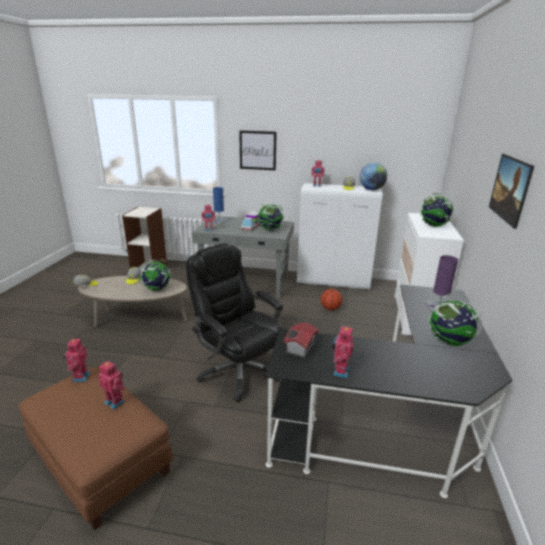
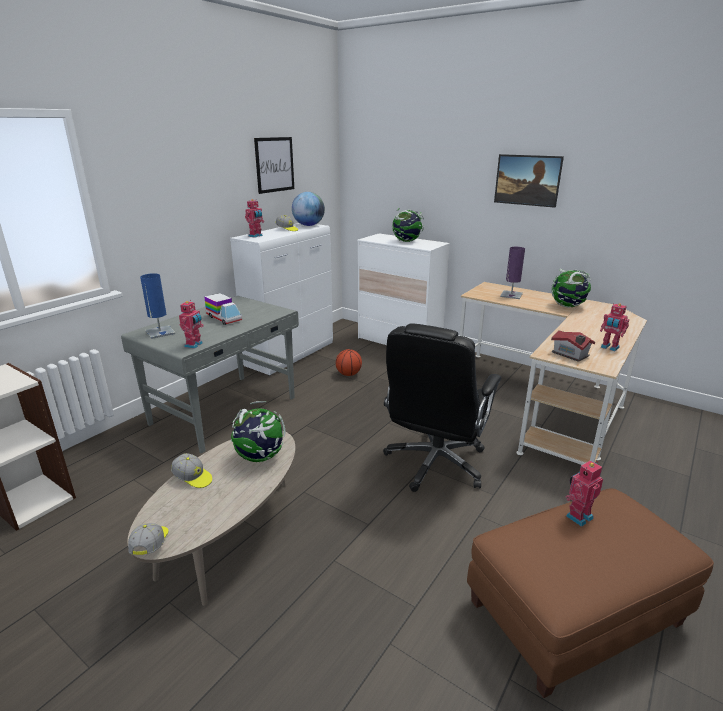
camera: 65 degrees left, 0 degrees up
(80, 377) = (515, 549): toy robot -> none
(238, 371) = (435, 463): black office chair -> black office chair turned 45 degrees counterclockwise
(257, 150) = (157, 201): picture -> picture (274, 164)
(270, 229) = (251, 311): globe -> none
(392, 424) = (546, 402): black desk -> beige desk

